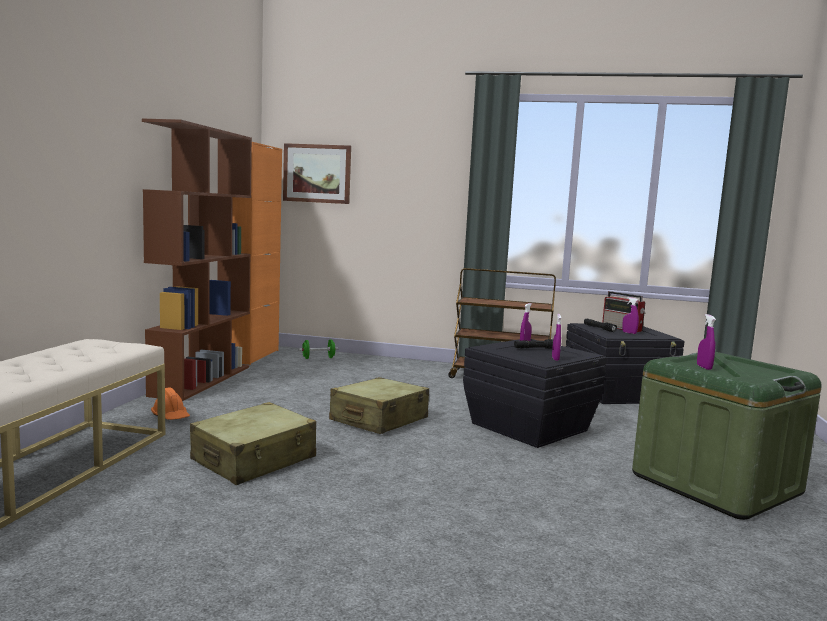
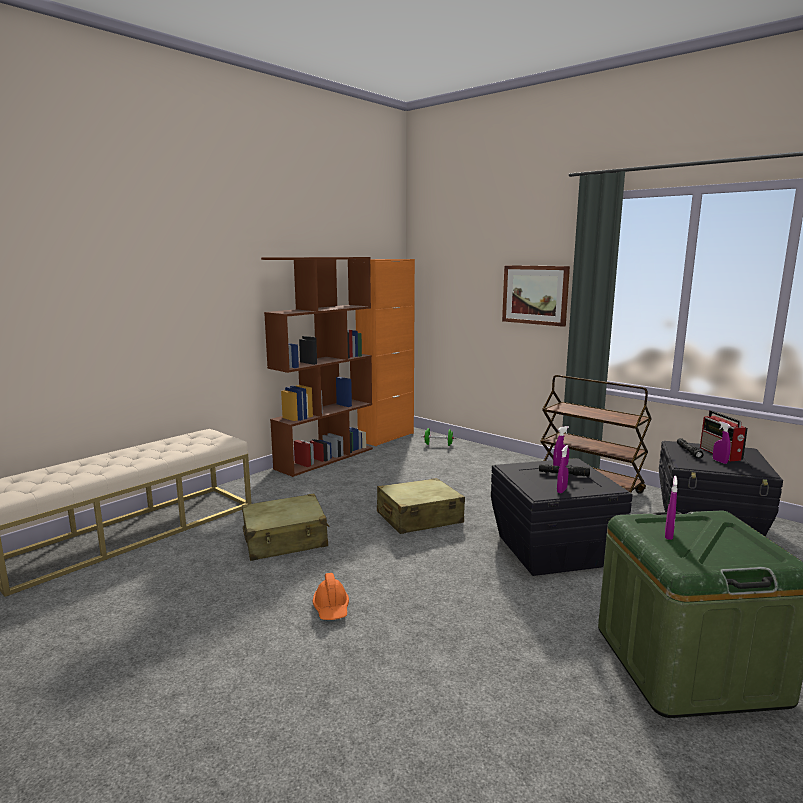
camera: 30 degrees right, 5 degrees up
(171, 416) = (271, 490): orange hard hat -> orange hard hat (331, 608)
(317, 173) = (446, 279): picture -> picture (535, 294)

